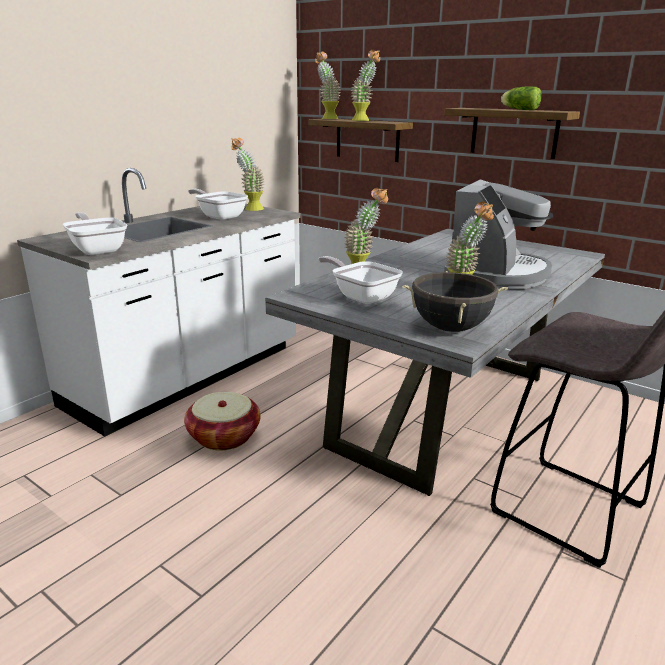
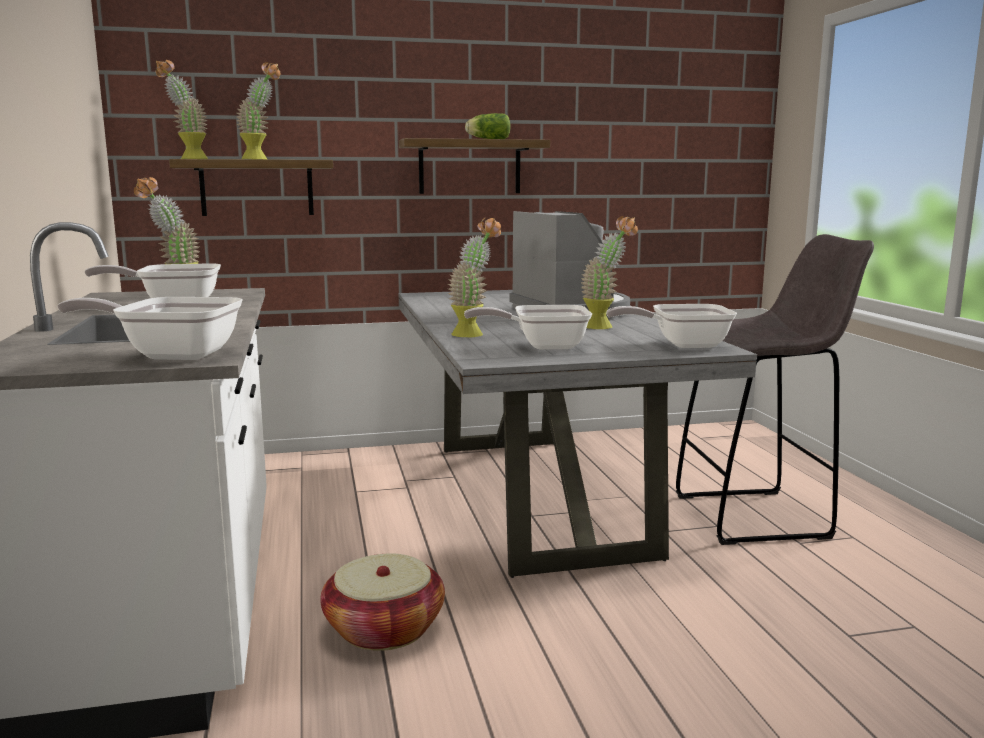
camera: 50 degrees left, 10 degrees down
(450, 328) = (681, 345): black cooking pot -> frying pan

